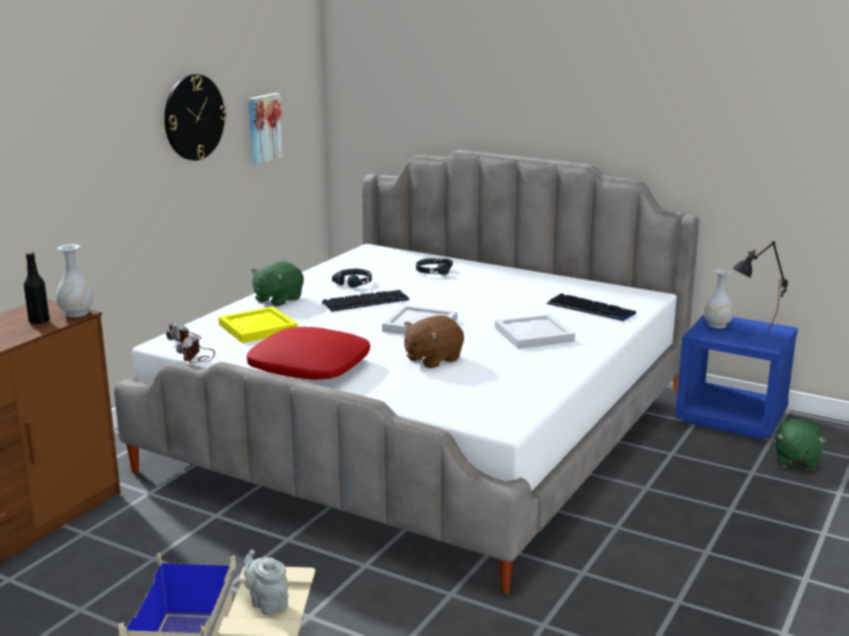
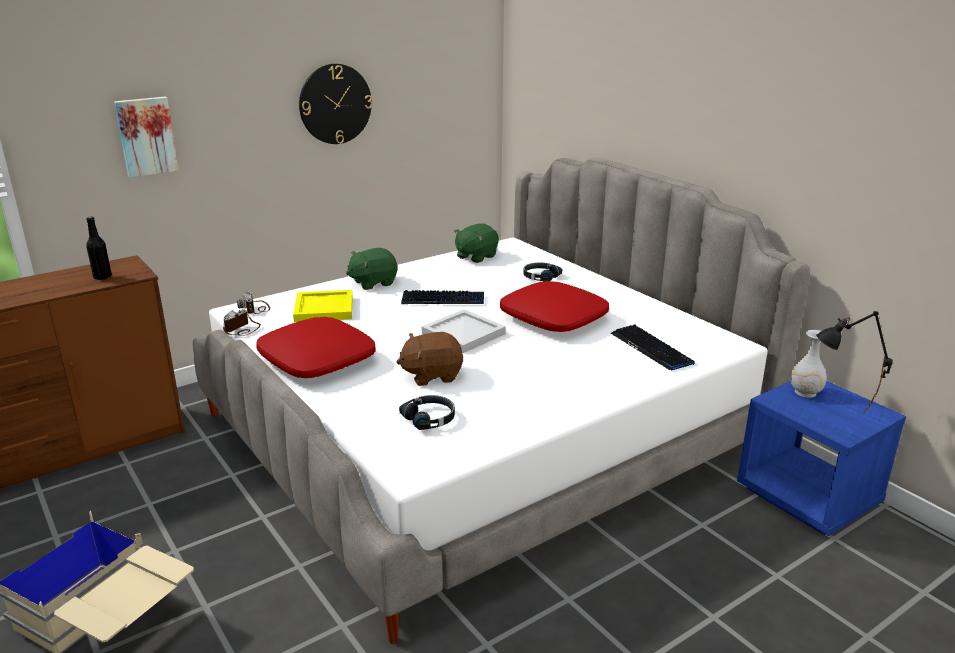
camera: 25 degrees right, 5 degrees up
(77, 313) = (138, 275): white vase -> none
(263, 128) = (422, 118): picture -> picture (146, 136)
(267, 603) = (126, 592): grey teapot -> none
(354, 282) = (456, 276): black headphones -> black headphones (430, 418)
(485, 301) = (554, 318): none -> red pillow
(535, 334) = (561, 368): white tray -> none
(795, 460) = (844, 574): green plush toy -> green plush toy (476, 256)

